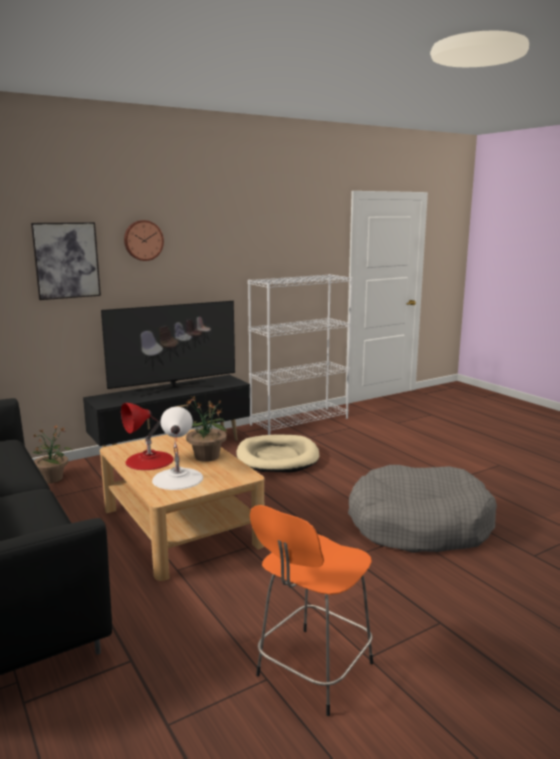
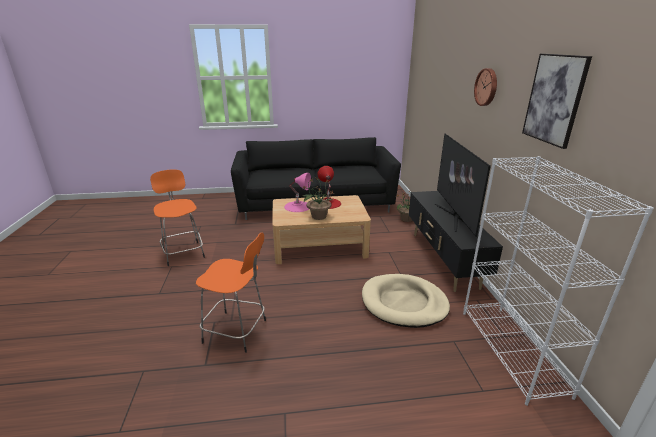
camera: 115 degrees right, 10 degrees up
(66, 260) = (455, 93): picture -> picture (554, 99)
(177, 478) = (297, 206): white table lamp -> pink table lamp
(418, 525) = (237, 331): grey dog bed -> orange stool

